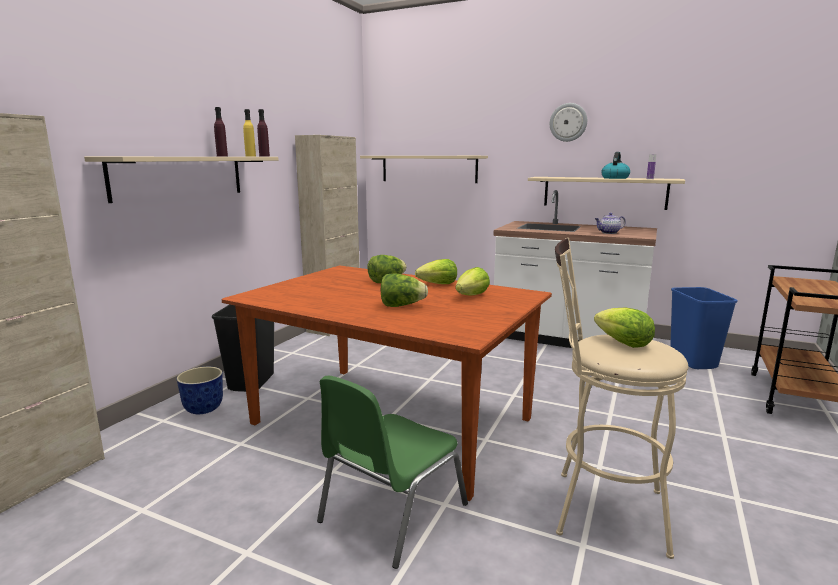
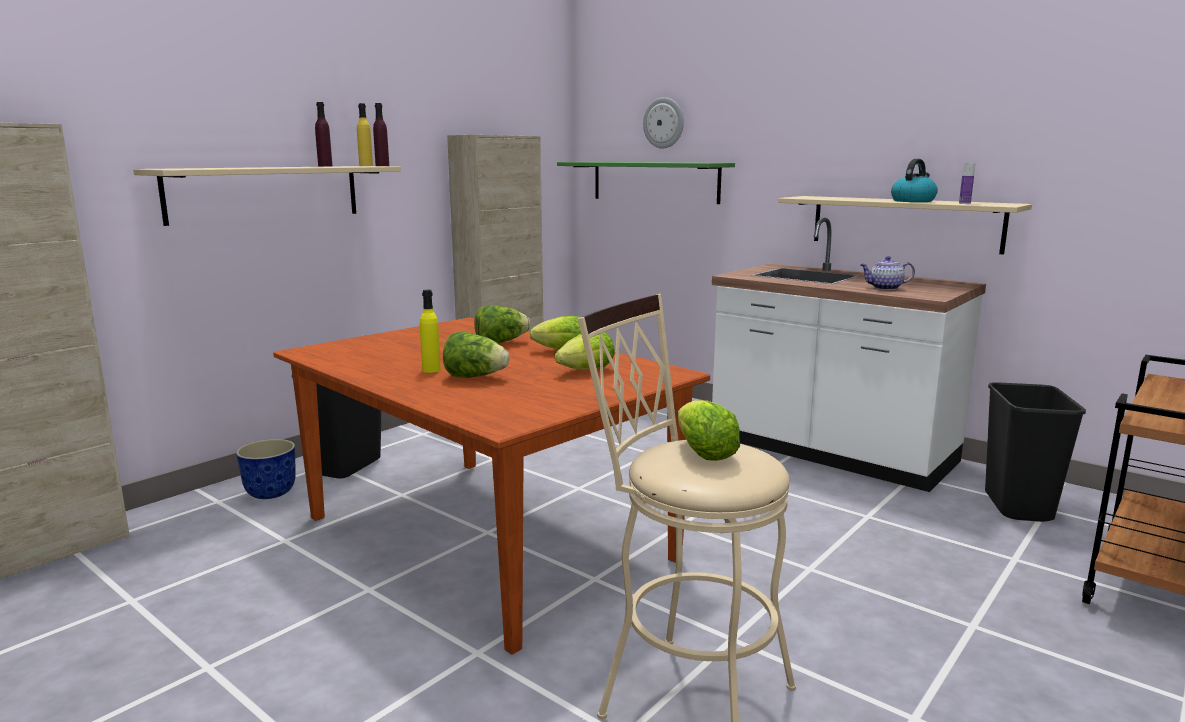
camera: 15 degrees right, 0 degrees up
(363, 303) = (431, 370): none -> yellow bottle
(390, 513) = (401, 652): green chair -> none
(428, 169) = (654, 181): beige shelf -> green shelf
(568, 122) = (851, 111): wall clock -> wall clock (664, 123)
(692, 361) = (1016, 507): blue trash can -> black trash can

